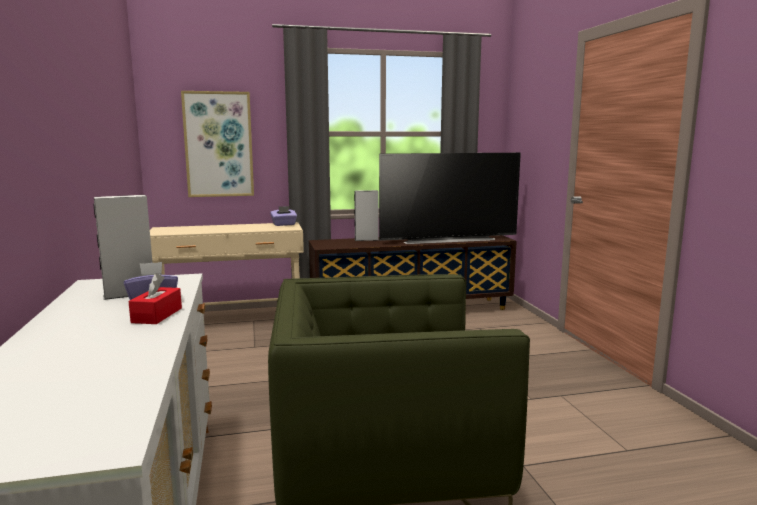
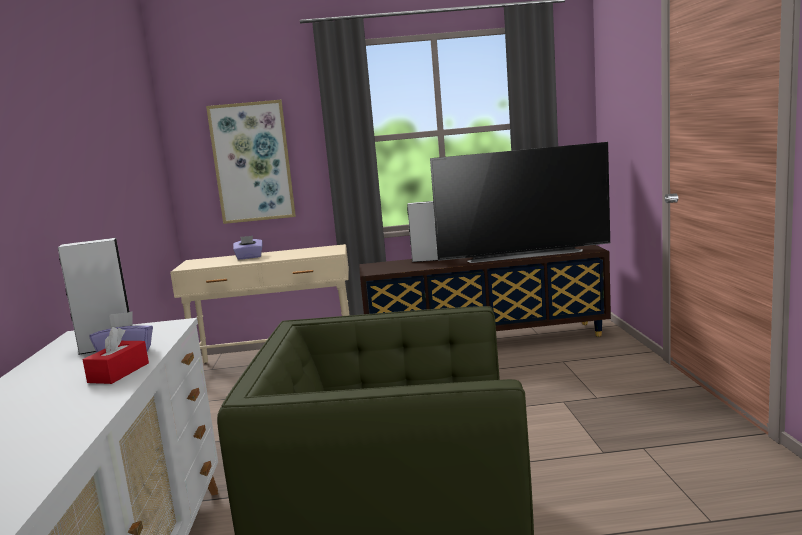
camera: 10 degrees right, 0 degrees up
(284, 224) = (328, 248): purple tissue box -> purple tissue box (249, 257)

